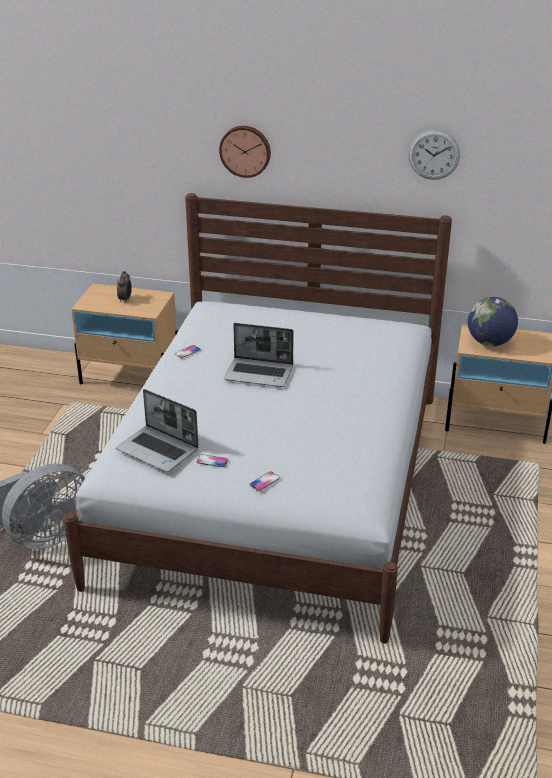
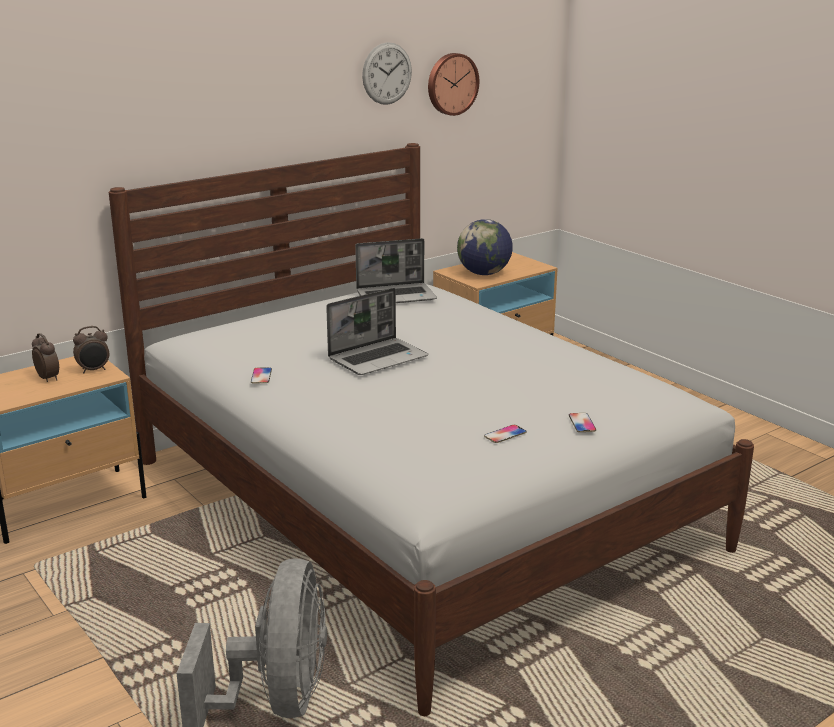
camera: 50 degrees left, 10 degrees down
(150, 305) = (94, 370): none -> alarm clock
(158, 450) = (437, 454): laptop -> laptop (397, 296)
(245, 150) = (177, 110): wall clock -> wall clock (451, 84)

